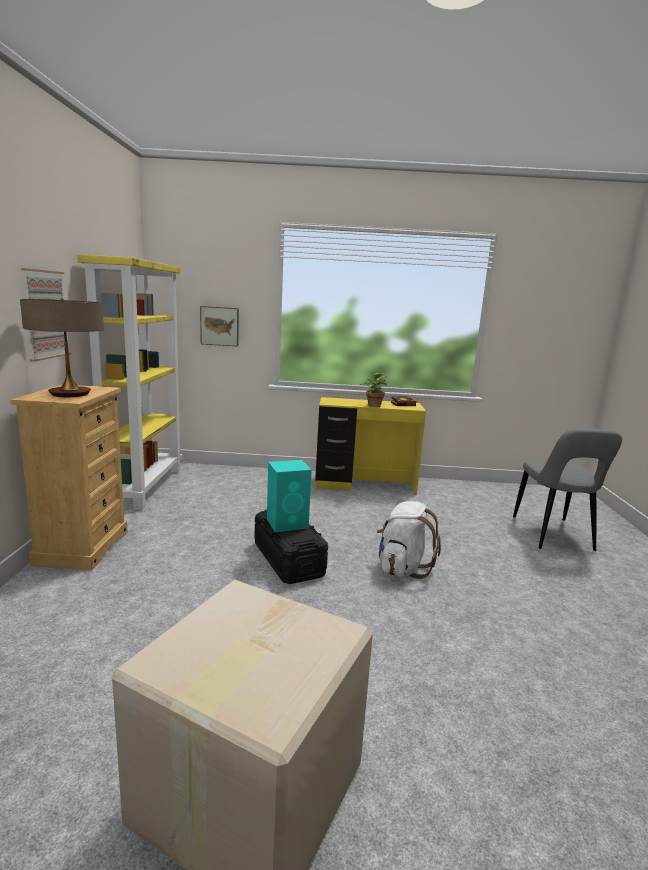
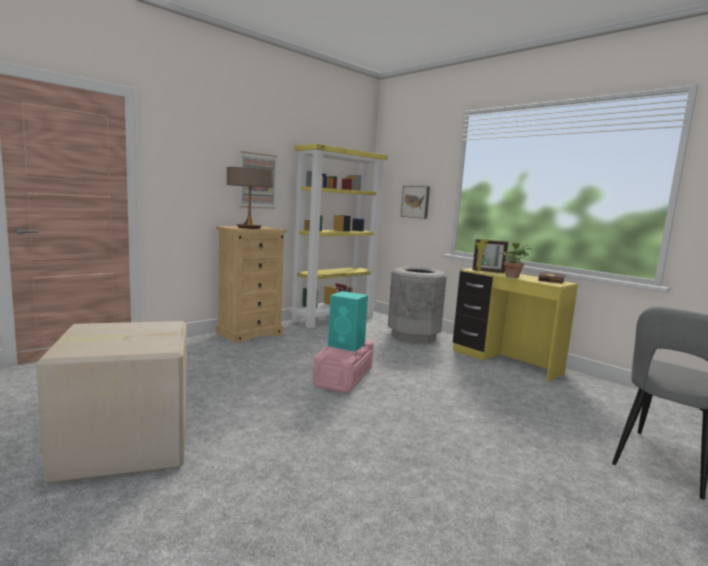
camera: 45 degrees right, 5 degrees down
(259, 482) = (414, 336): none -> grey trash can
(288, 559) = (344, 377): black storage box -> pink storage box
(344, 402) = (488, 271): none -> picture frame
(402, 568) = (418, 413): white backpack -> none

